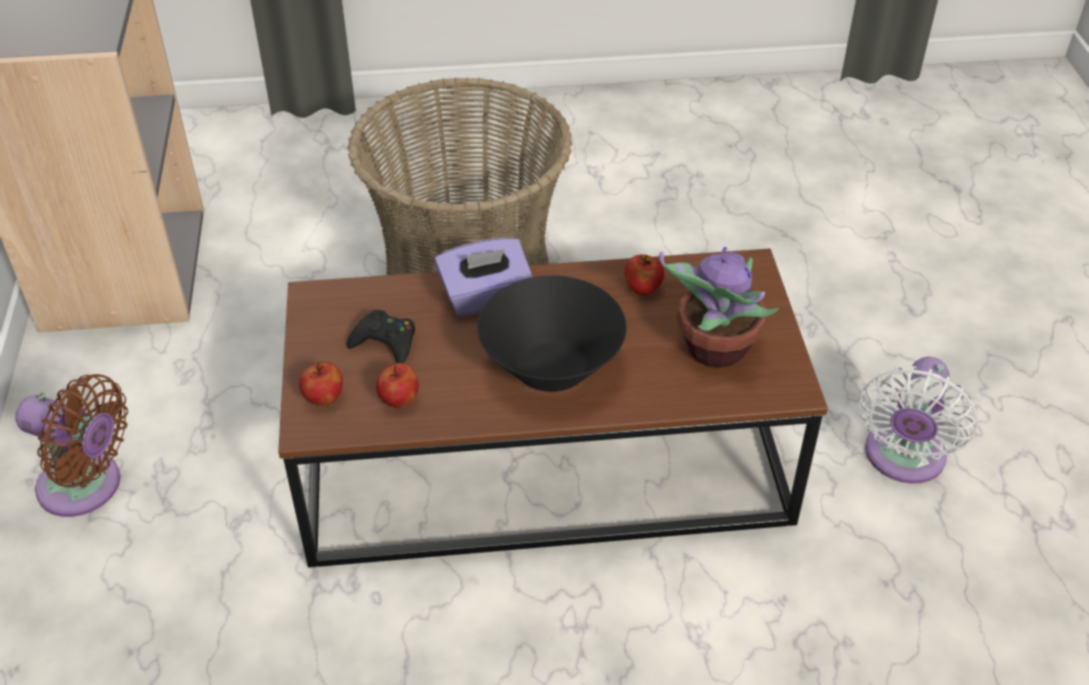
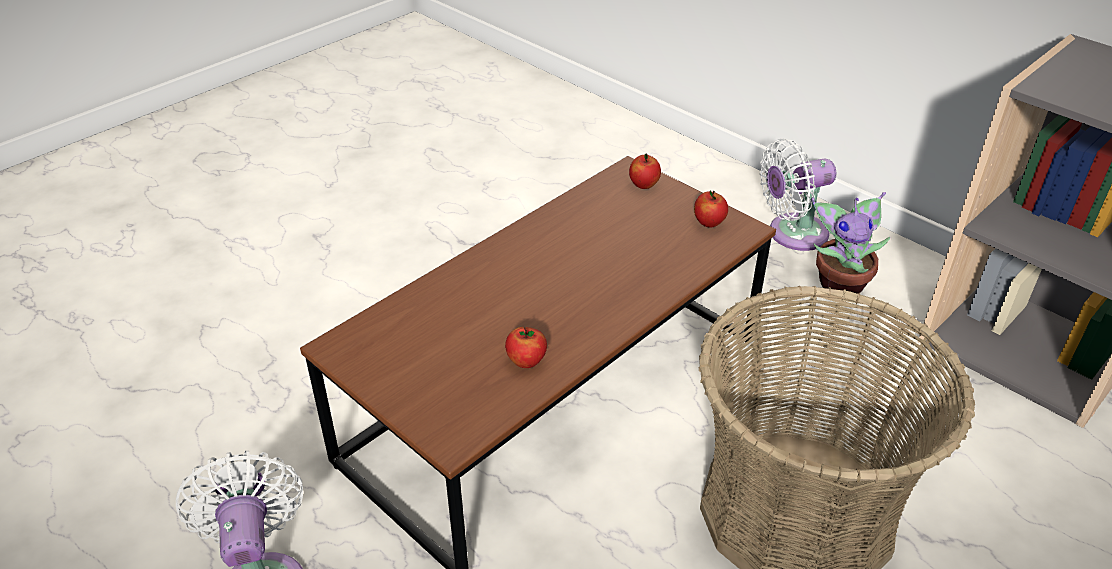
camera: 140 degrees right, 5 degrees down
(87, 487) = (792, 234): brown fan -> white fan
(385, 342) = (656, 228): black game controller -> none
(399, 400) = (600, 205): apple -> apple (709, 223)
(485, 298) = (634, 288): purple tissue box -> none
(552, 368) = (529, 269): black bowl -> none
(714, 350) = (422, 343): potted plant -> potted plant (840, 284)

